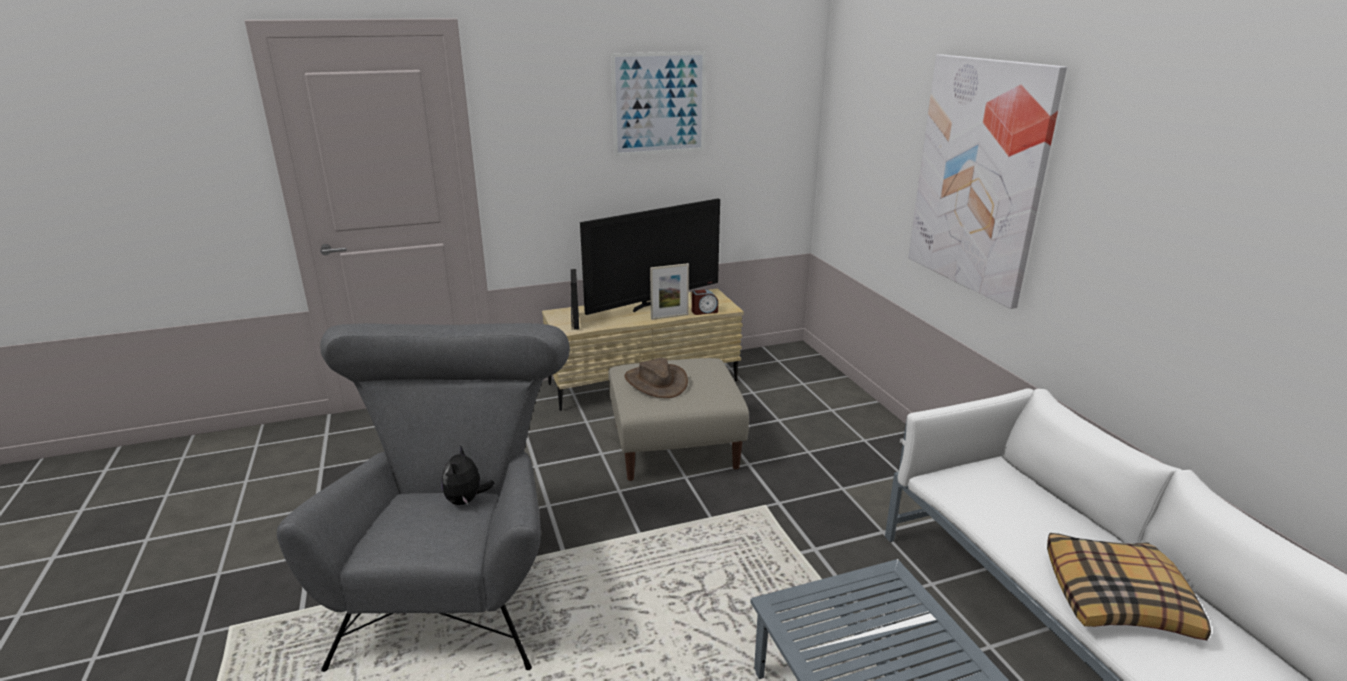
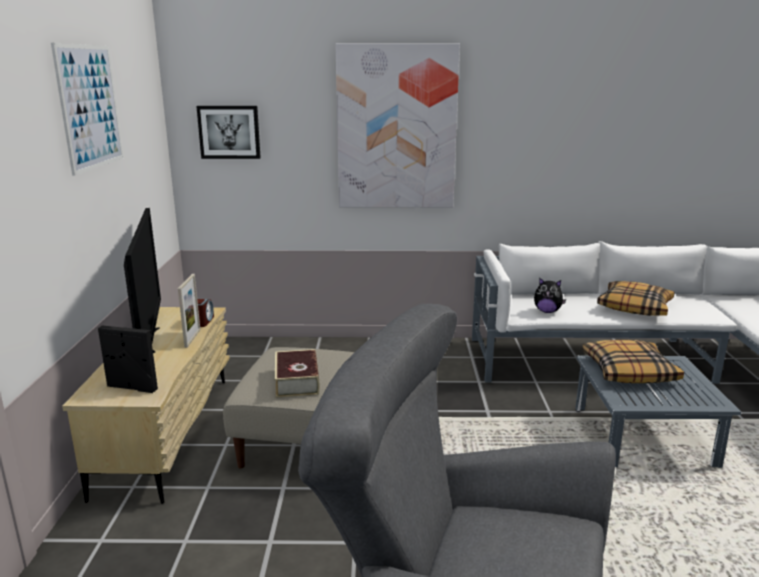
camera: 70 degrees left, 5 degrees down
(466, 500) = (473, 523): plush toy -> plush toy (547, 311)
(655, 382) = (297, 380): brown hat -> book
(853, 144) = (229, 132): none -> picture
(888, 614) = (628, 371): none -> pillow

